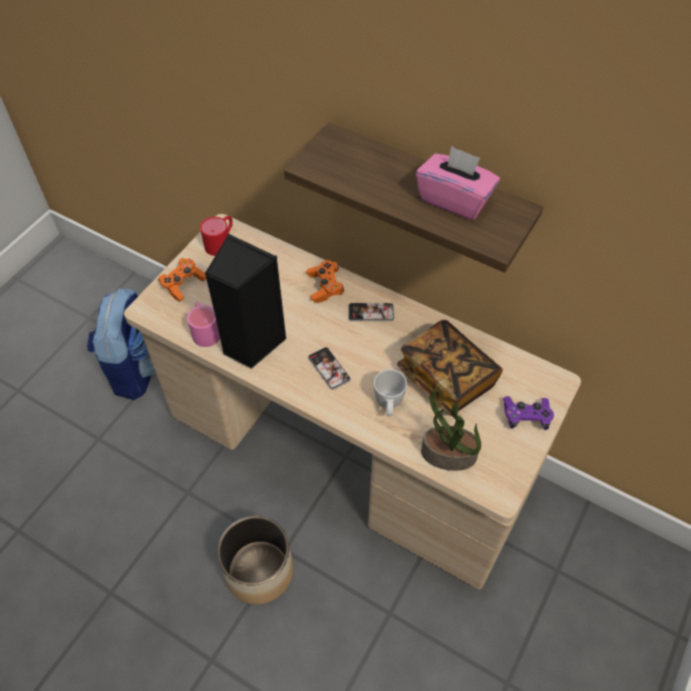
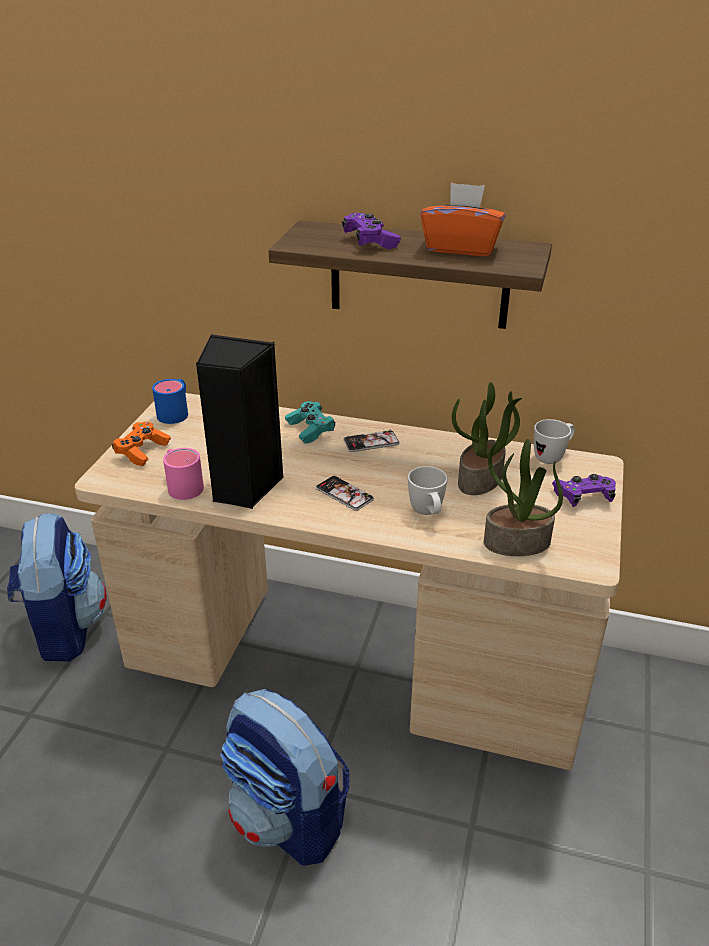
camera: 15 degrees left, 20 degrees down
(221, 242) = (176, 412): red mug -> blue mug
(260, 571) = (288, 819): planter -> backpack
(325, 286) = (310, 429): orange game controller -> turquoise game controller
(377, 174) = (370, 242): none -> purple game controller
(446, 378) = (480, 480): book -> potted plant
(454, 200) = (461, 248): pink tissue box -> orange tissue box
(520, 363) = (552, 456): none -> white mug

